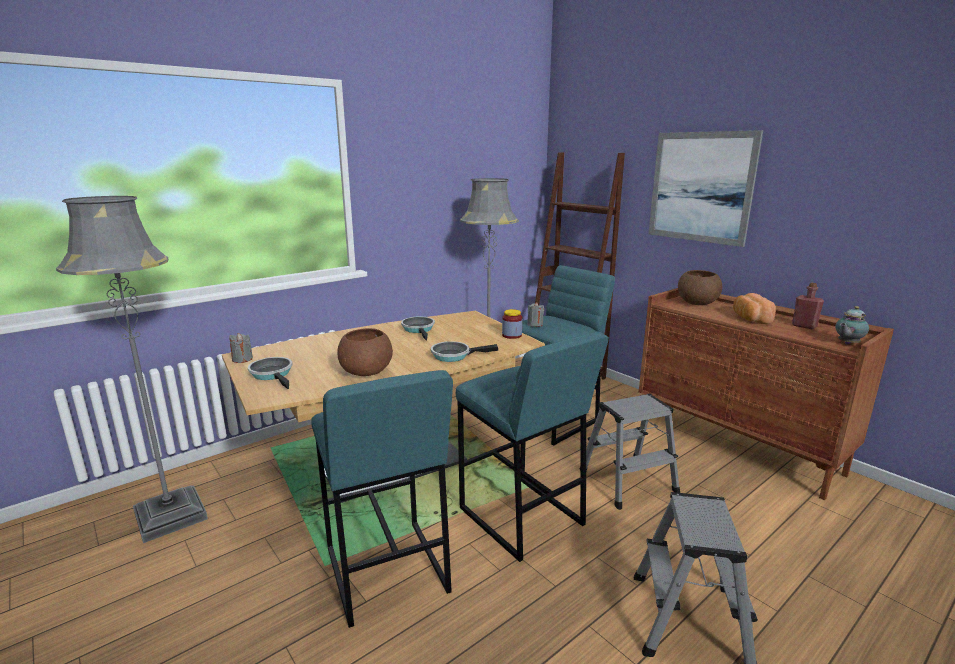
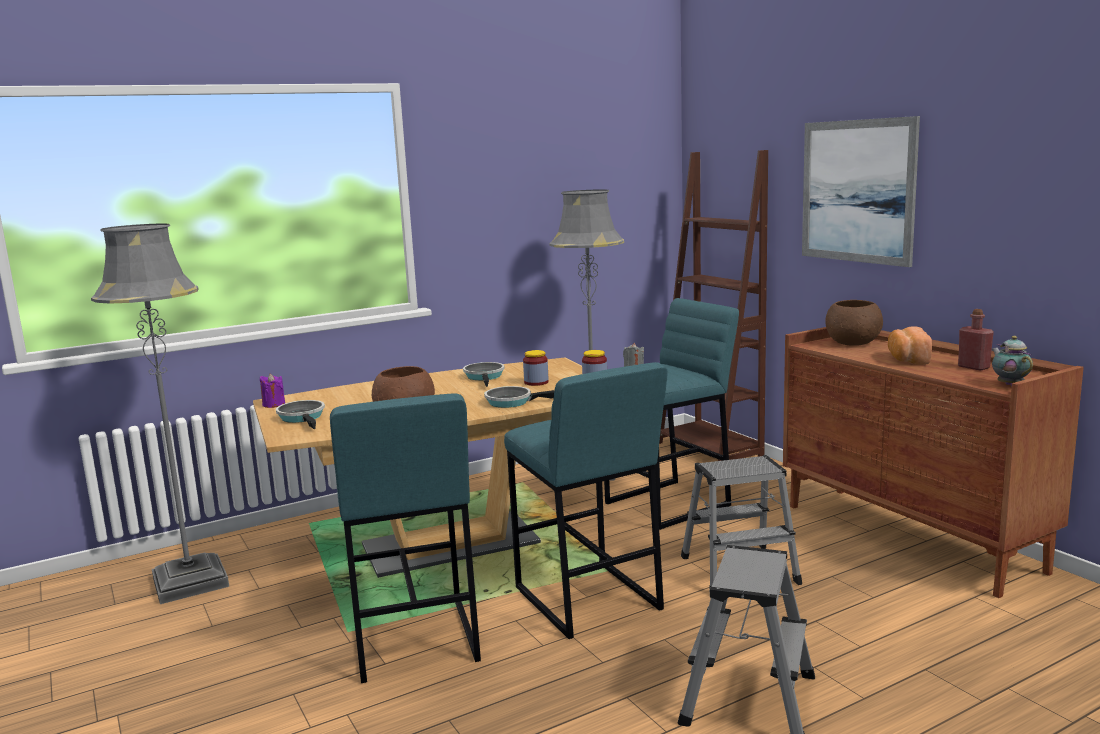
camera: 10 degrees right, 5 degrees down
(242, 359) = (274, 404): grey candle -> purple candle
(464, 335) = (536, 382): none -> jar
(847, 344) = (1009, 385): teapot -> teapot turned 105 degrees clockwise

